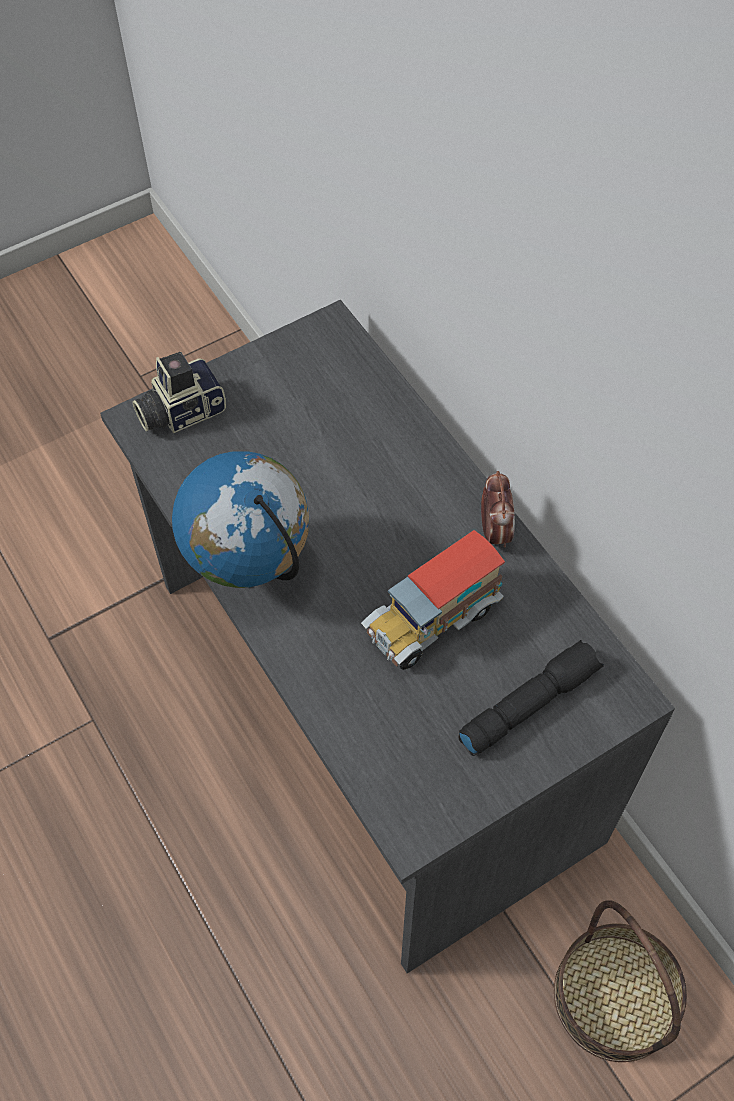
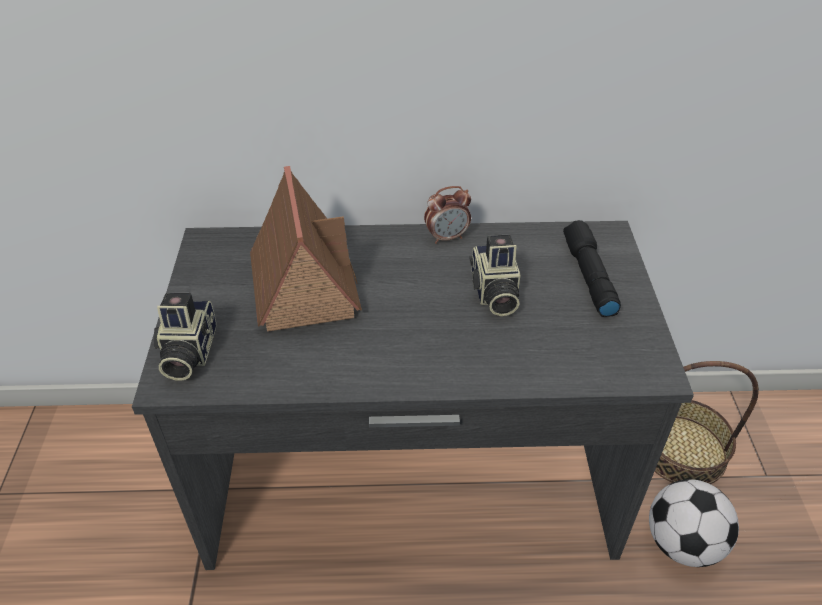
camera: 60 degrees left, 15 degrees down
(250, 570) = (376, 371): globe -> none
(327, 444) = (303, 284): none -> toy house
(431, 620) = (493, 293): toy truck -> camera
(472, 1040) = (682, 543): none -> football
(494, 531) = (447, 237): alarm clock -> alarm clock turned 135 degrees clockwise

